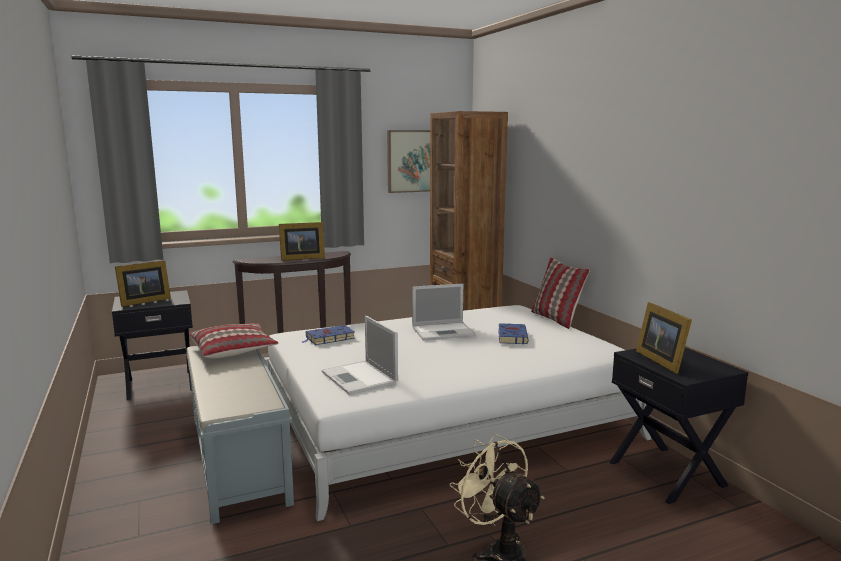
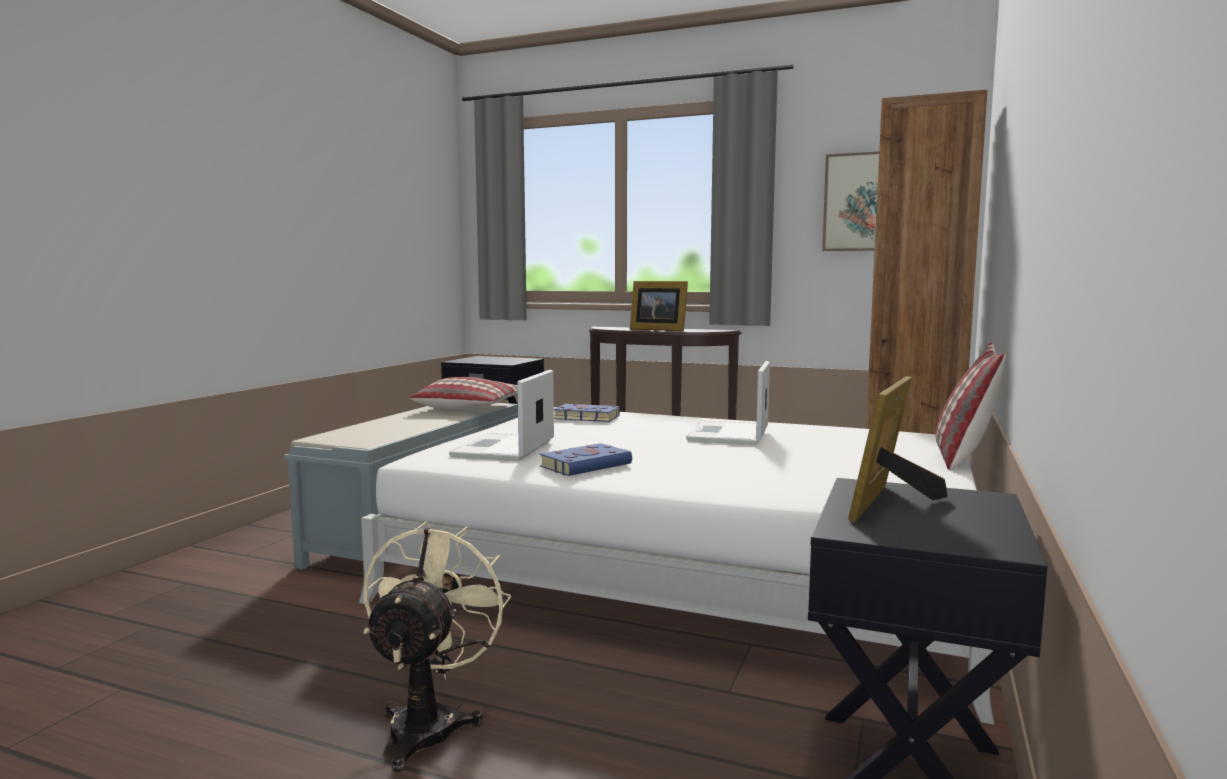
camera: 45 degrees right, 5 degrees down
(143, 301) = (482, 360): picture frame -> none
(444, 331) = (729, 434): laptop -> laptop turned 75 degrees clockwise
(512, 336) = (808, 455): blue book -> blue book (587, 465)

